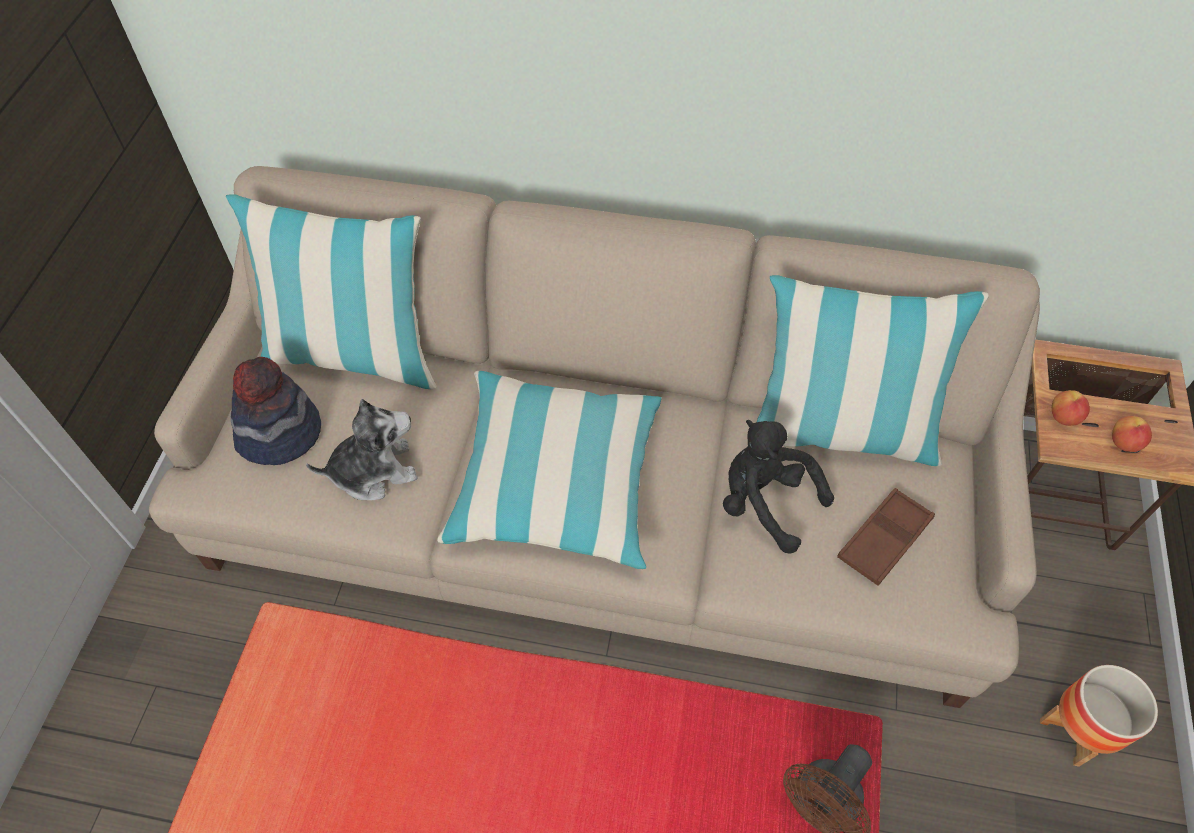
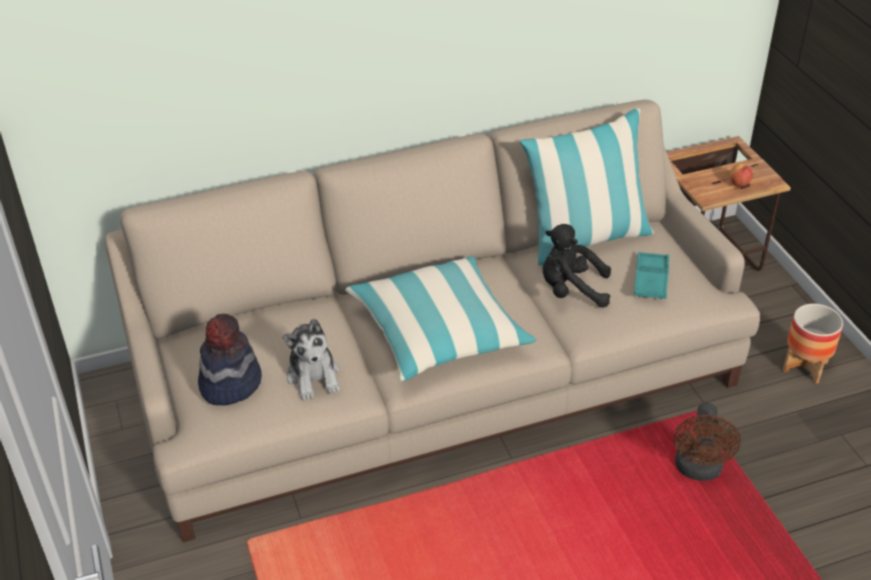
camera: 30 degrees left, 15 degrees down
(354, 354) = (241, 321): pillow -> none
(374, 470) = (314, 376): plush toy -> plush toy turned 120 degrees clockwise
(884, 539) = (651, 279): brown tray -> turquoise tray
(1063, 417) = (700, 184): apple -> none

